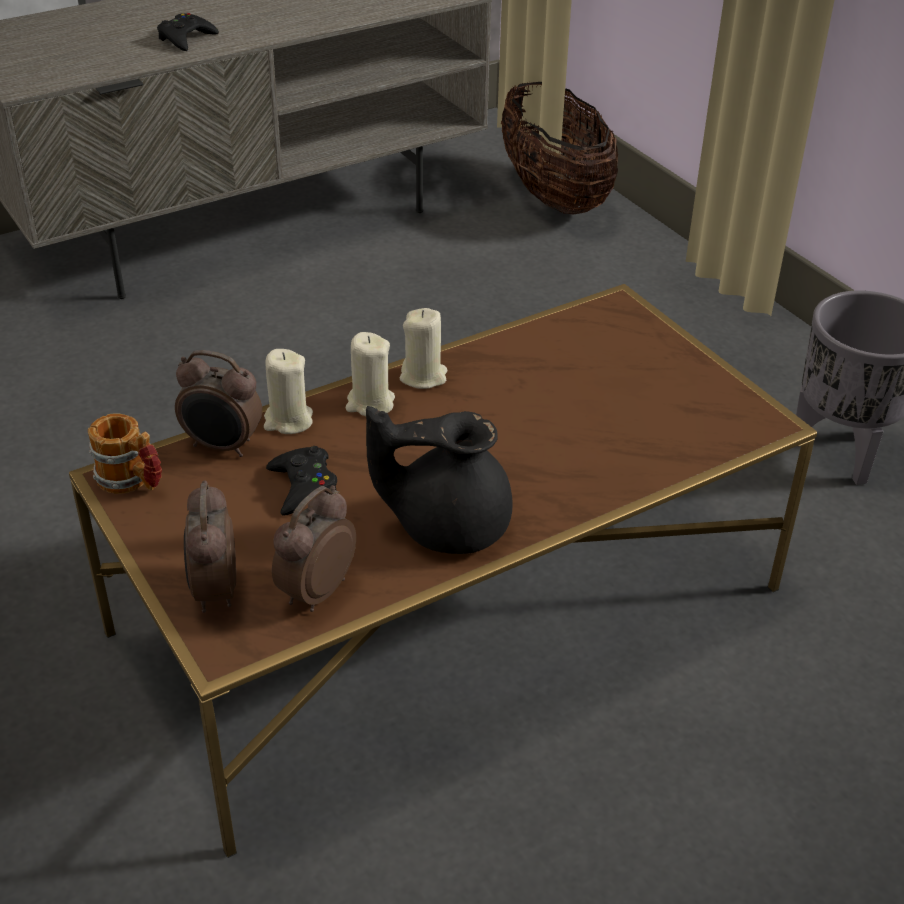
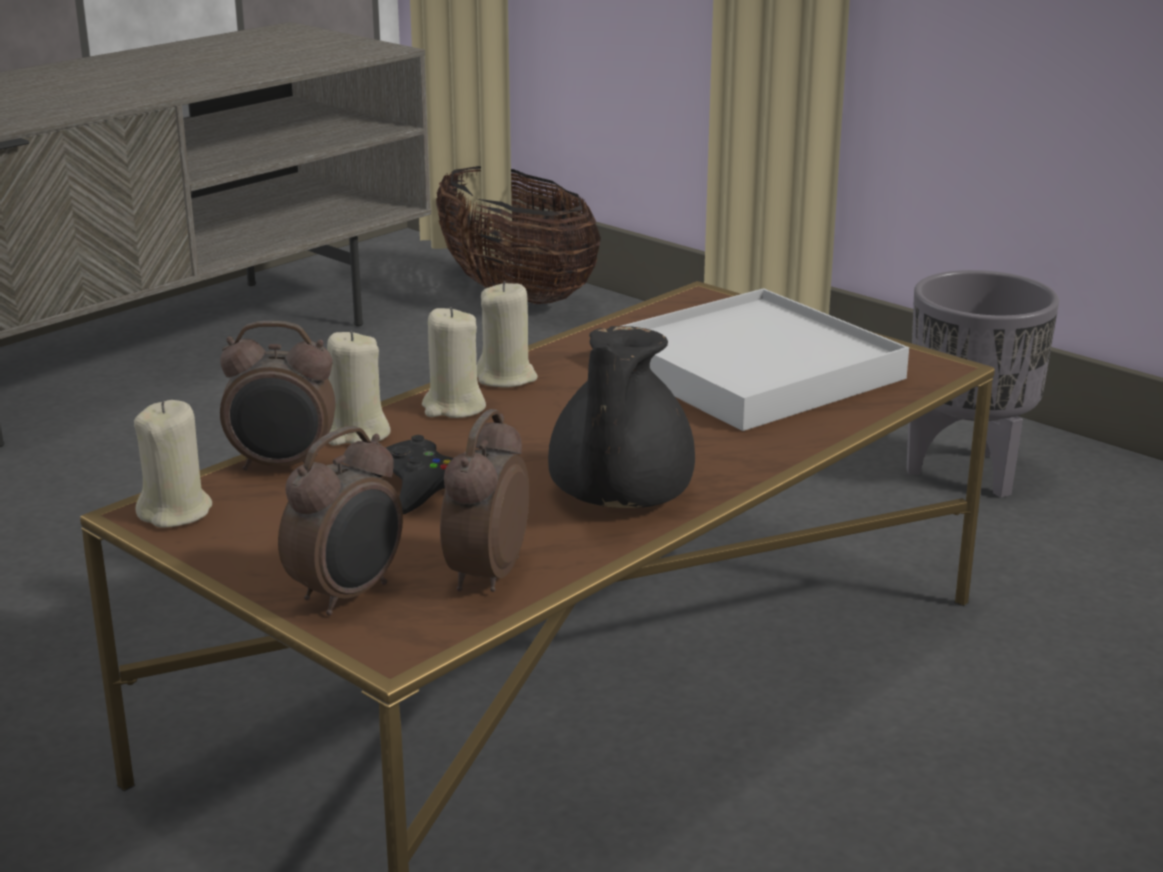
camera: 15 degrees left, 15 degrees down
(132, 481) = (176, 512): mug -> beige candle
(186, 38) = (67, 101): black game controller -> none
(214, 592) = (349, 595): alarm clock -> alarm clock turned 120 degrees counterclockwise
(447, 524) = (617, 495): black teapot -> black teapot turned 60 degrees counterclockwise
(618, 400) = (754, 370): none -> white tray

